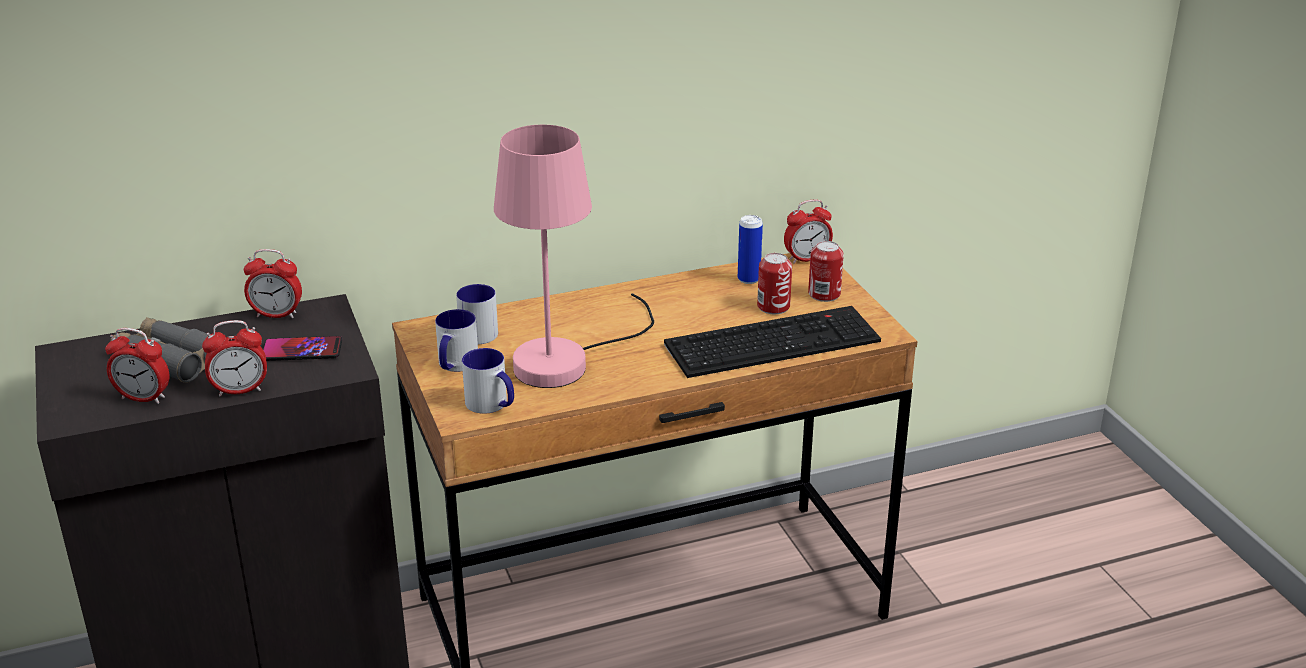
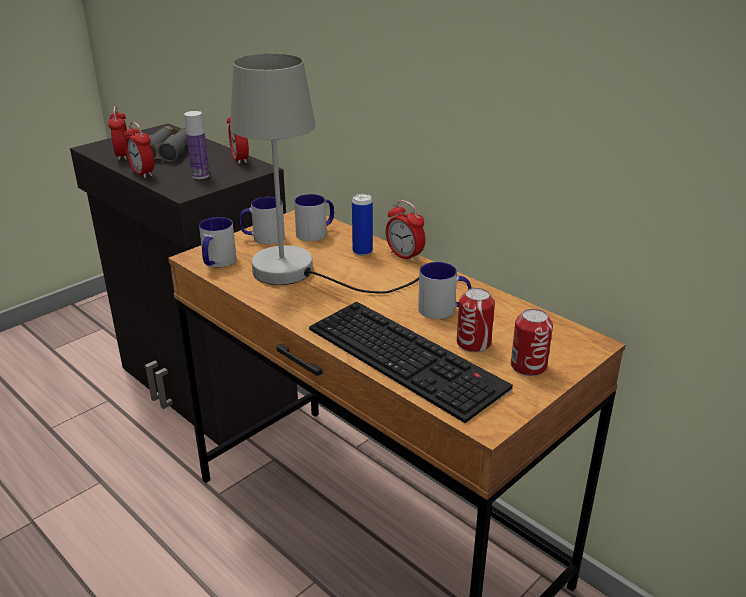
camera: 65 degrees right, 0 degrees up
(302, 350) = (200, 175): phone -> bottle
(567, 359) = (301, 273): pink table lamp -> grey table lamp
(708, 304) = (444, 310): none -> mug
(748, 279) = (511, 319): can -> can (362, 251)
(806, 259) = (588, 340): alarm clock -> alarm clock (404, 256)

